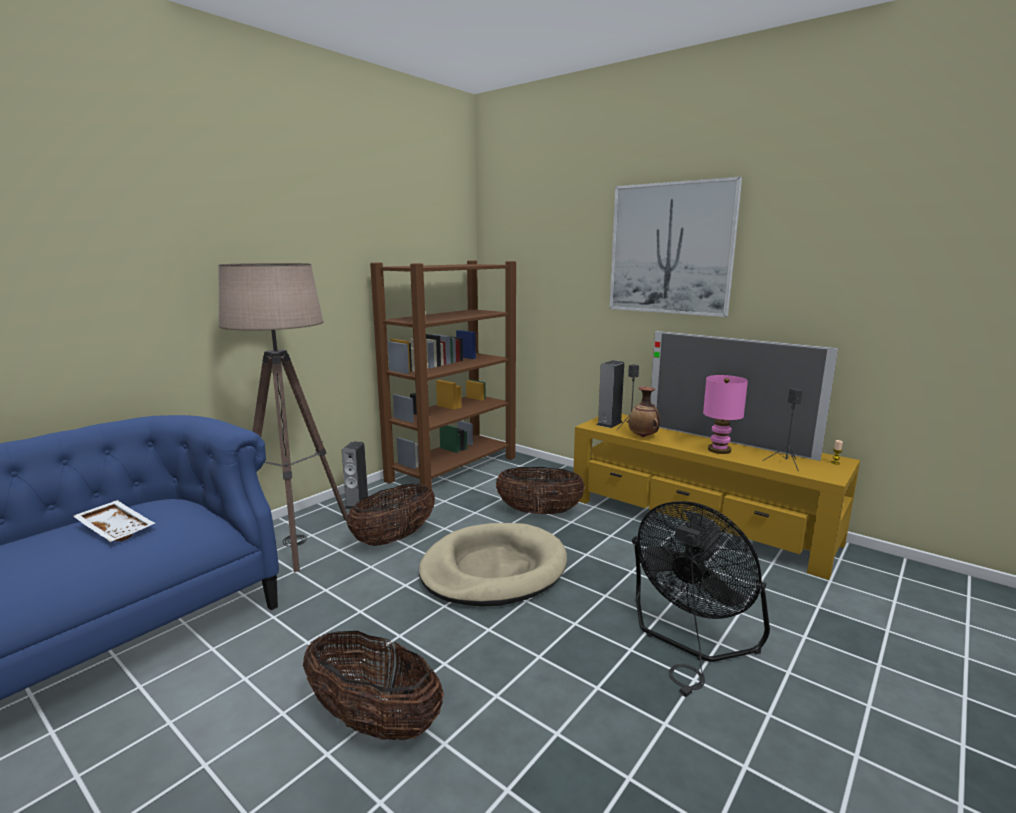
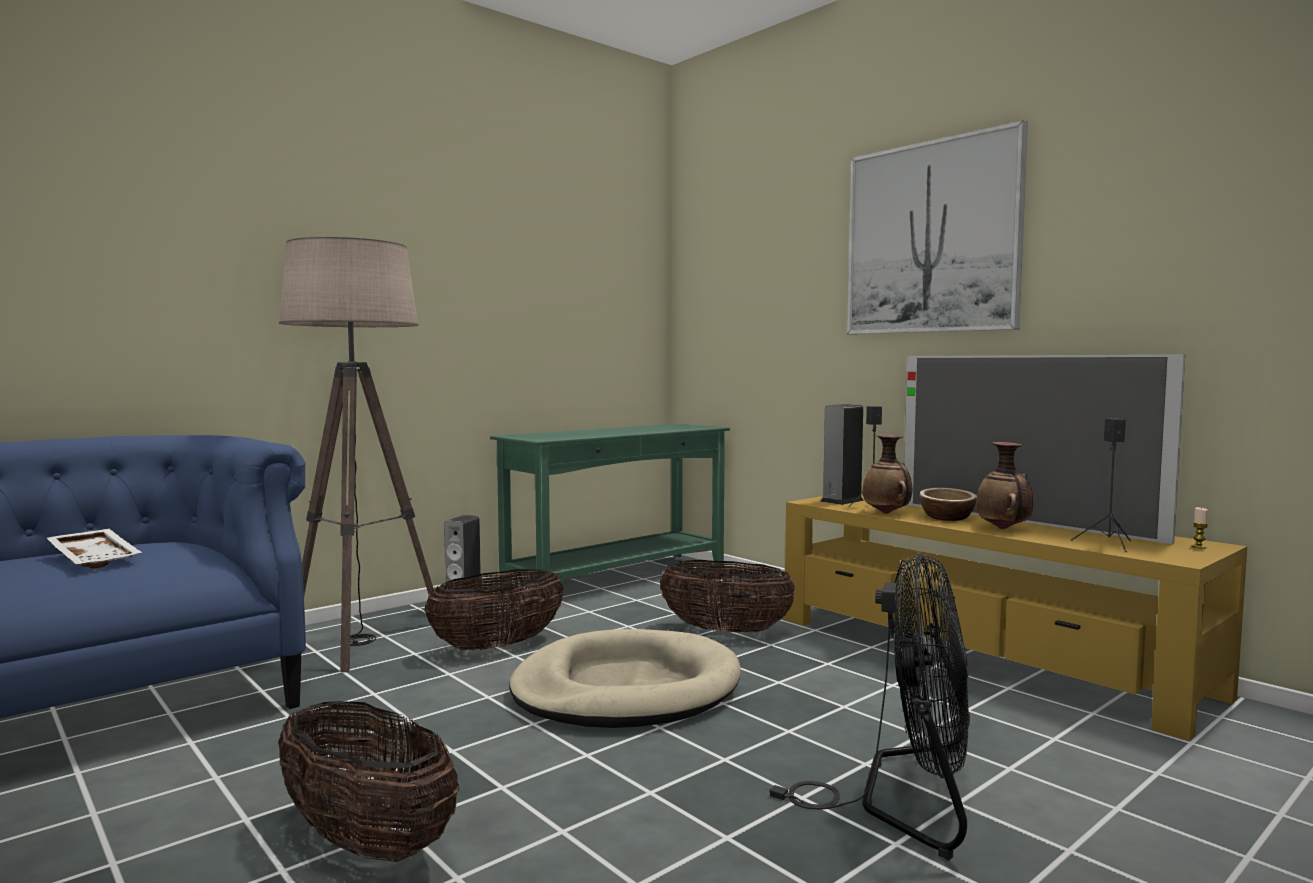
camera: 10 degrees right, 10 degrees down
(453, 469) = (618, 579): brown bookcase -> green console table
(681, 439) = (946, 518): none -> bowl
(687, 639) = (903, 793): black fan -> black fan turned 60 degrees clockwise
(719, 450) = (1004, 529): pink table lamp -> vase

